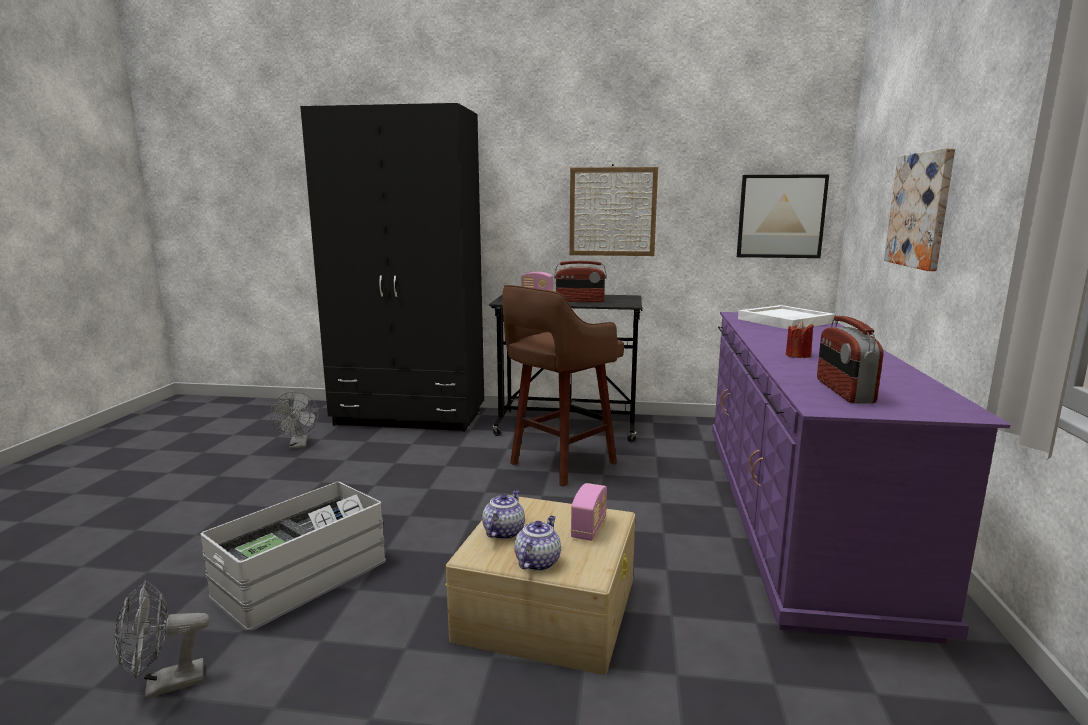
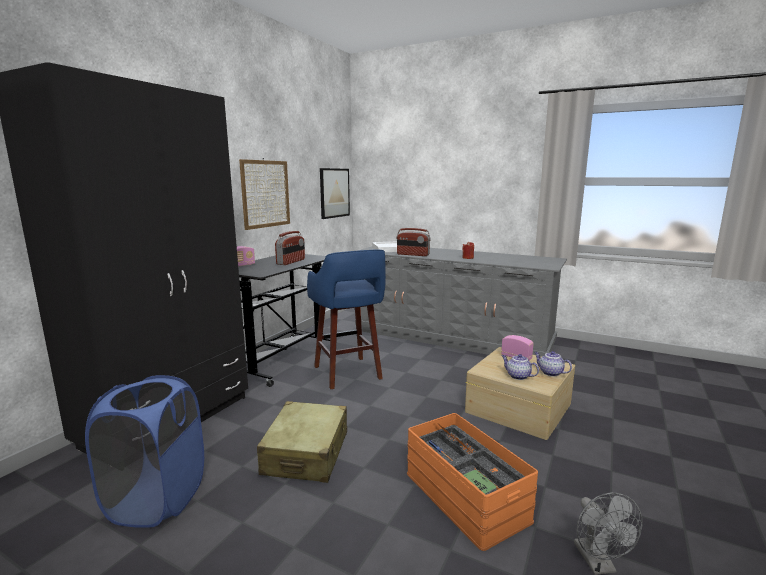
camera: 70 degrees left, 0 degrees up
(299, 445) = (157, 499): grey fan -> blue laundry basket
(301, 577) = (464, 496): grey storage box -> orange storage box
(370, 480) = (306, 453): none -> beige suitcase
(559, 465) = (348, 374): brown stool -> blue stool
(796, 516) = (451, 337): purple dresser -> grey dresser
(843, 391) = (527, 262): radio -> radio (412, 254)
(920, 210) = (442, 188): picture -> none

